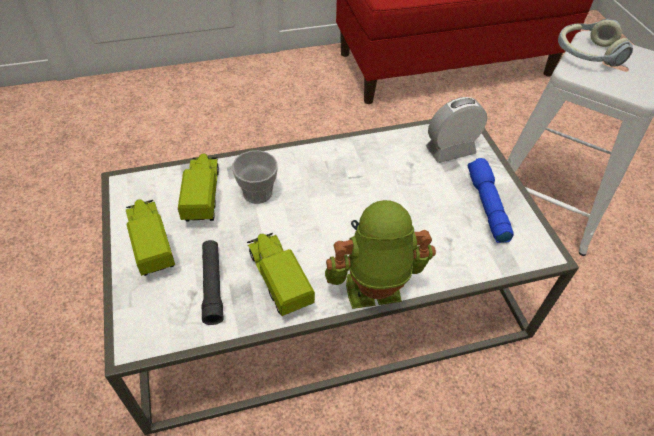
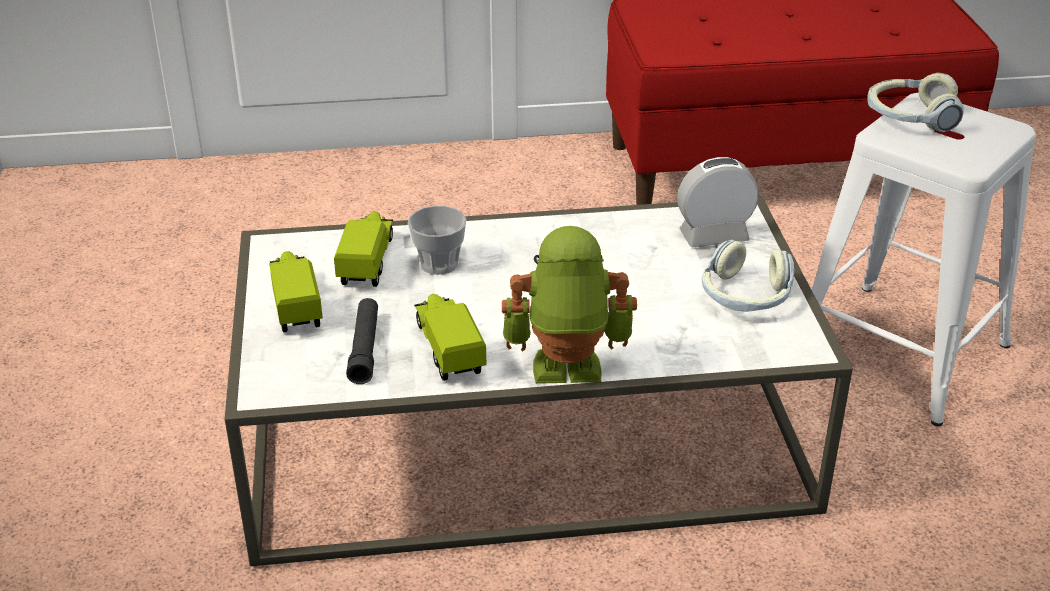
camera: 10 degrees right, 15 degrees down
(486, 205) = (745, 296): blue flashlight -> headphones

